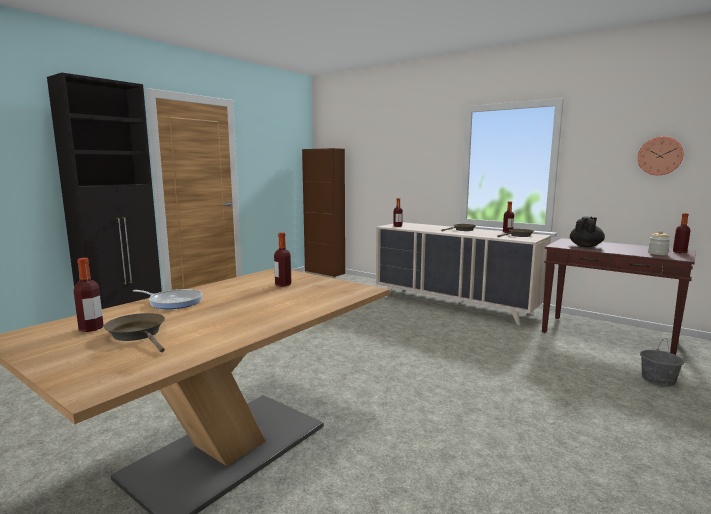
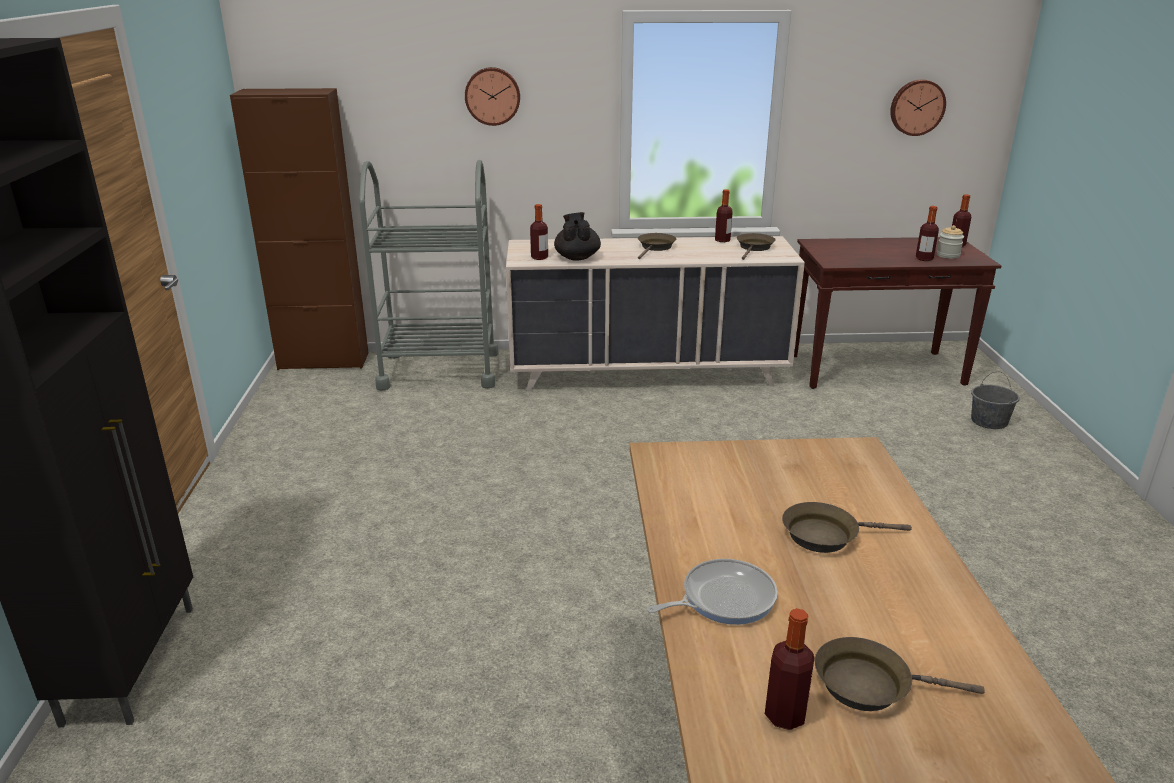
camera: 40 degrees left, 15 degrees up
(264, 302) = (825, 535): none -> brown frying pan
(283, 284) = (749, 484): bottle -> bottle (924, 259)
(361, 283) = (439, 370): none -> grey cart
(404, 151) = (492, 96): none -> wall clock
(585, 246) = (860, 255): black teapot -> black teapot (577, 257)

